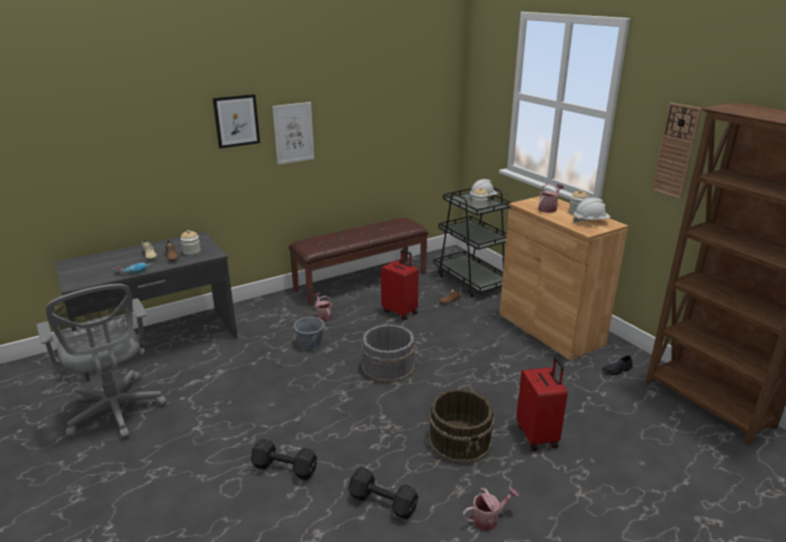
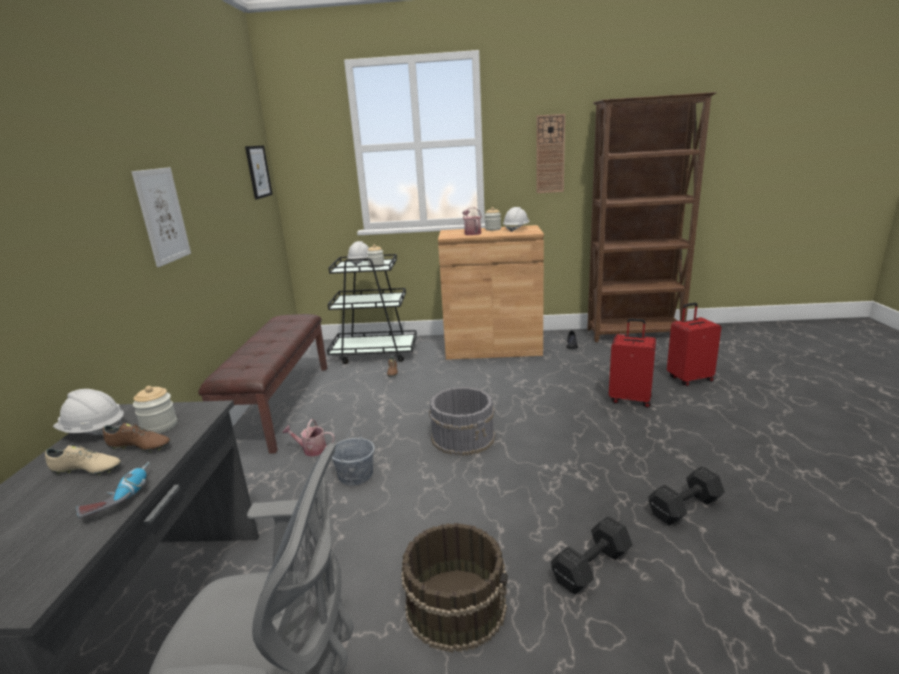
camera: 55 degrees left, 5 degrees down
(180, 241) = (94, 431): none -> white hard hat
(236, 121) = (95, 196): picture -> picture (258, 172)
(400, 311) = (374, 401): red suitcase -> red suitcase (689, 379)
(460, 440) = (613, 435): brown bucket -> brown bucket (456, 605)
(488, 518) = (727, 455): watering can -> none

